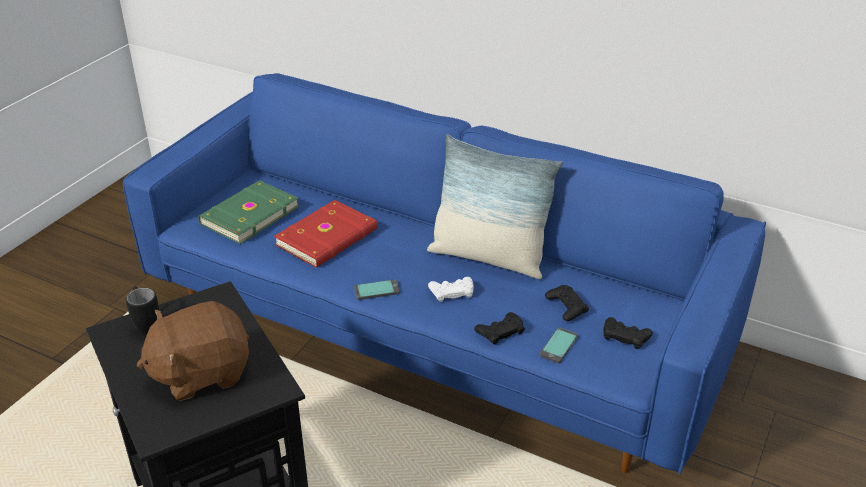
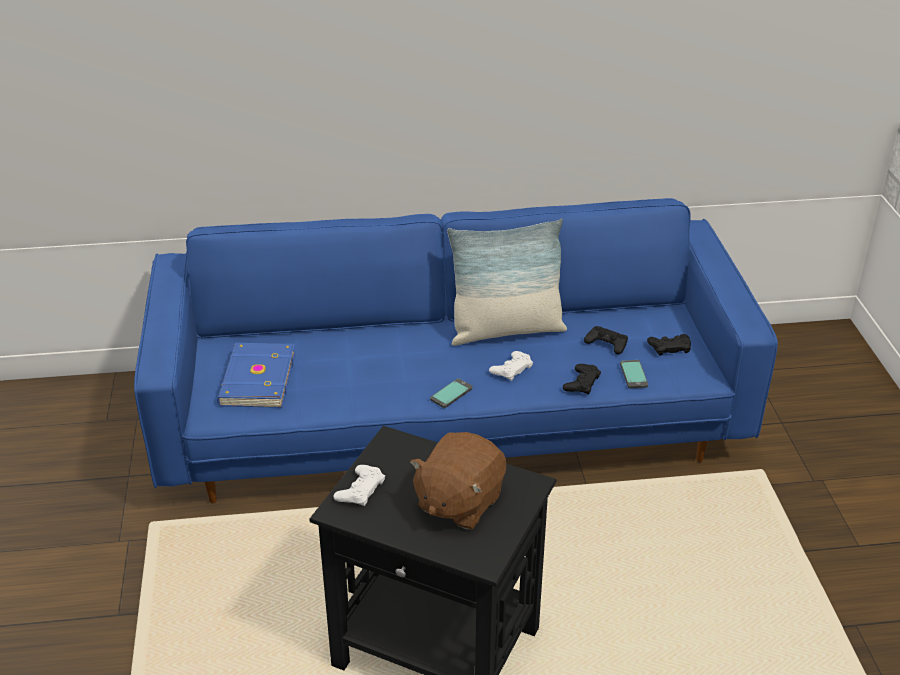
camera: 35 degrees left, 0 degrees up
(146, 324) = (360, 490): black mug -> white game controller
(248, 215) = (256, 379): green book -> blue book
(328, 237) = (356, 368): red book -> none

